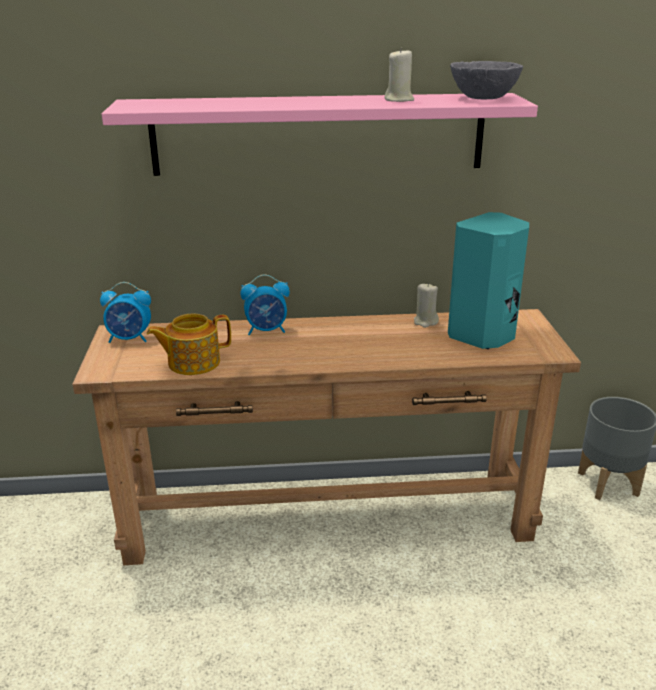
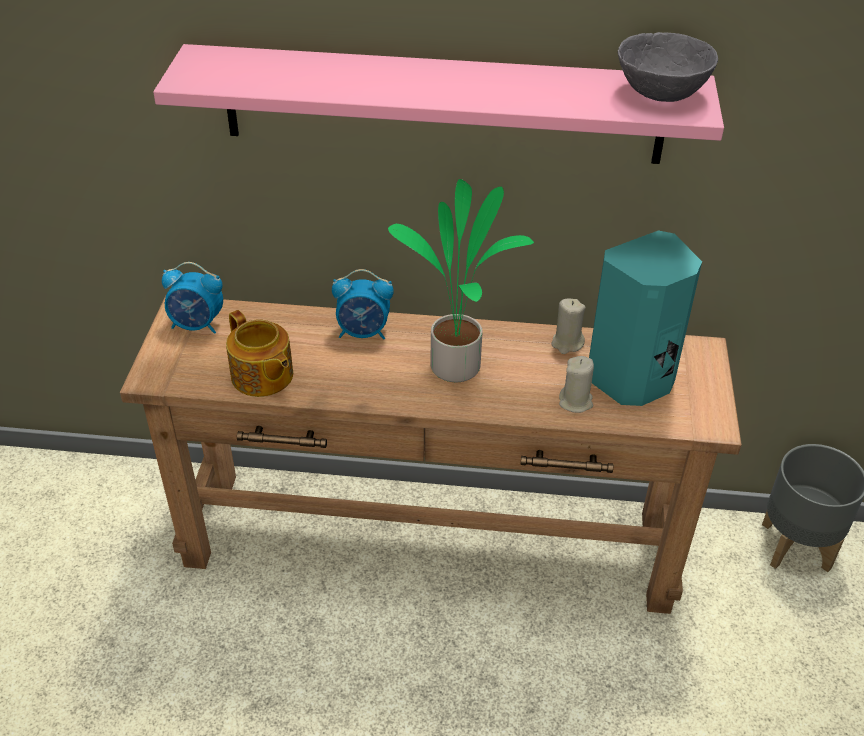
camera: 10 degrees right, 15 degrees up
(192, 362) = (262, 377): teapot -> teapot turned 120 degrees counterclockwise
(348, 341) = (458, 365): none -> potted plant
(399, 100) = (543, 88): beige candle -> beige candle (575, 402)

